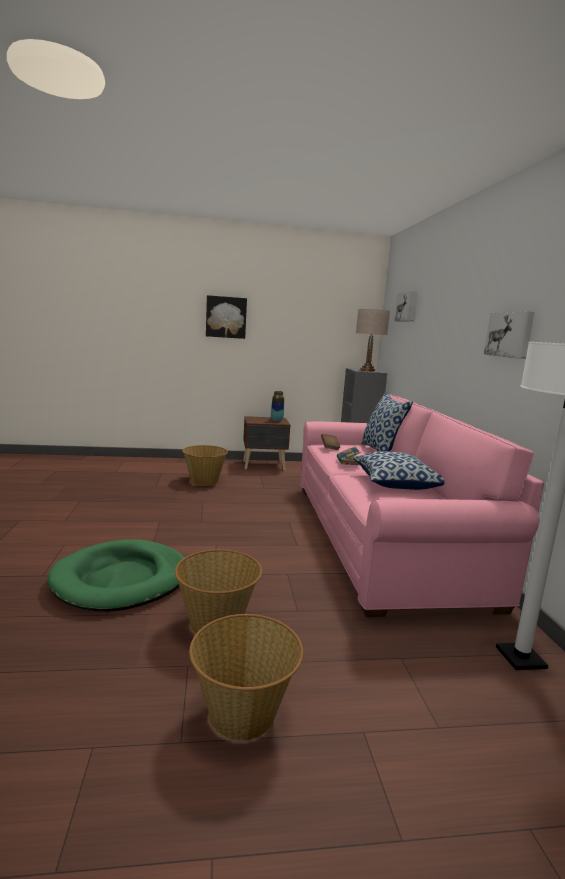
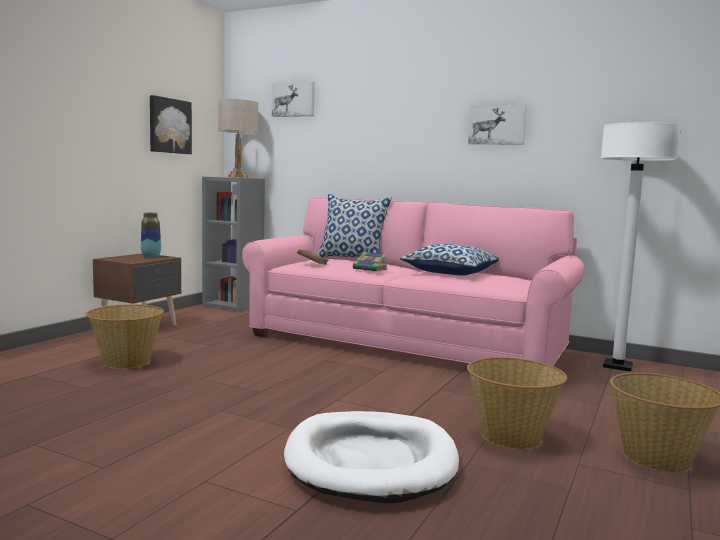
camera: 55 degrees left, 5 degrees down
(122, 580) = (371, 461): green dog bed -> white dog bed
(226, 317) = (52, 99): picture -> picture (169, 126)

